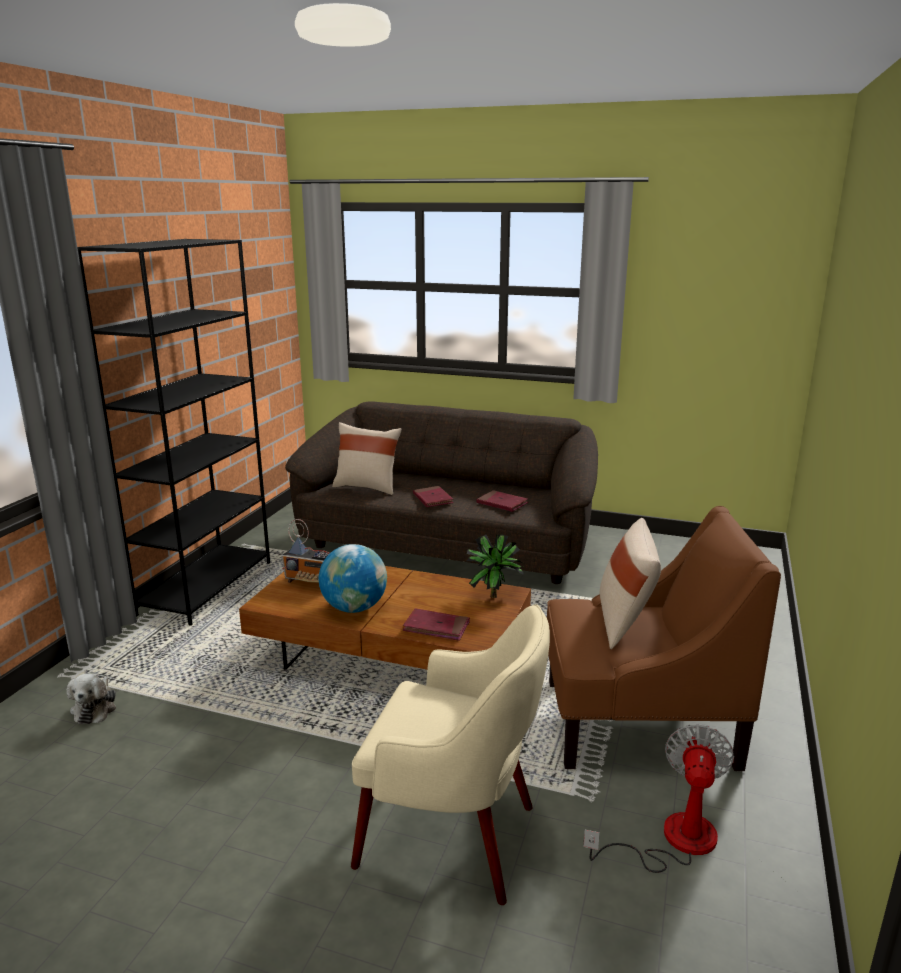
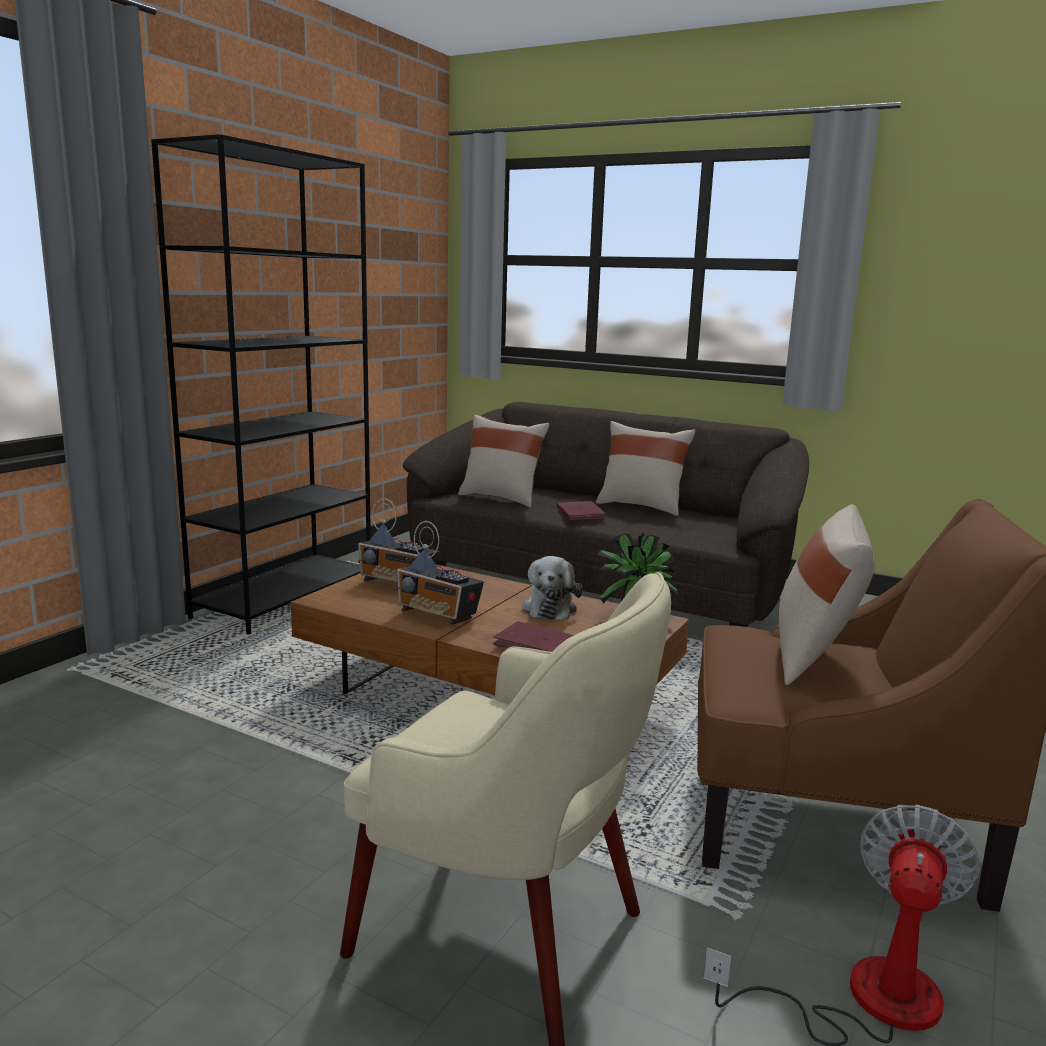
camera: 10 degrees right, 5 degrees down
(95, 708) = (93, 708): plush toy -> plush toy (550, 608)
(354, 608) = (438, 615): globe -> radio
(476, 485) = (641, 506): none -> beige pillow
(502, 503) = (671, 526): red book -> none

